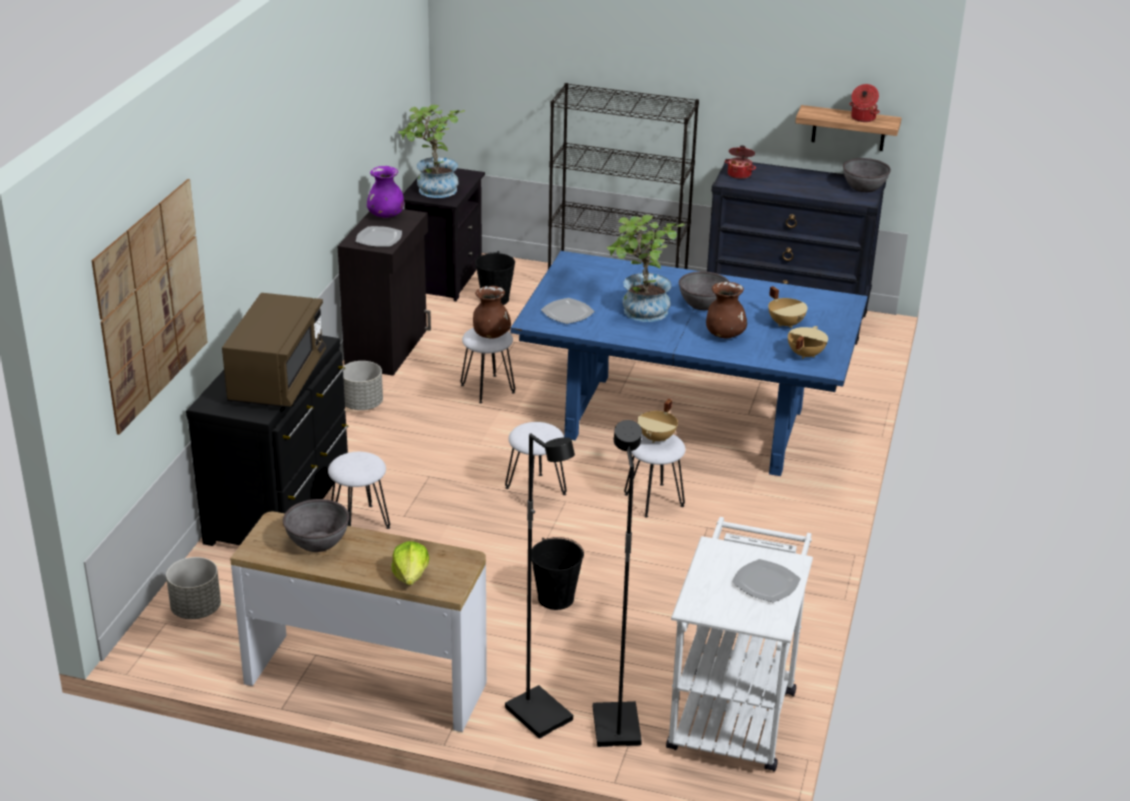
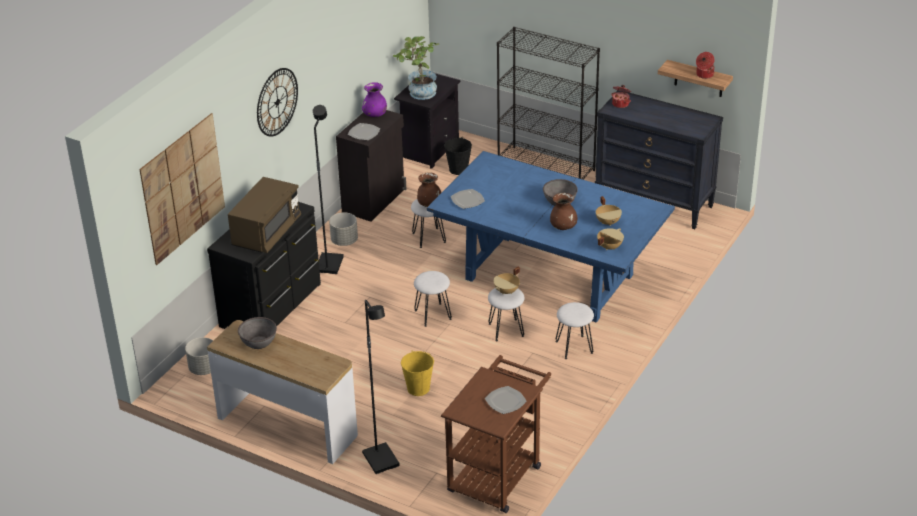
camera: 15 degrees right, 5 degrees up
(268, 178) = (277, 102): none -> wall clock
(359, 523) = (316, 324): white stool -> white stool (573, 347)
(410, 576) = (304, 370): lettuce -> none
(555, 598) = (418, 388): black bucket -> yellow bucket
(614, 726) = (422, 473): black floor lamp -> black floor lamp (328, 264)
(640, 313) = (515, 205): potted plant -> none
(734, 710) = (498, 473): white cart -> brown cart
(864, 187) = (703, 122): grey bowl -> none

